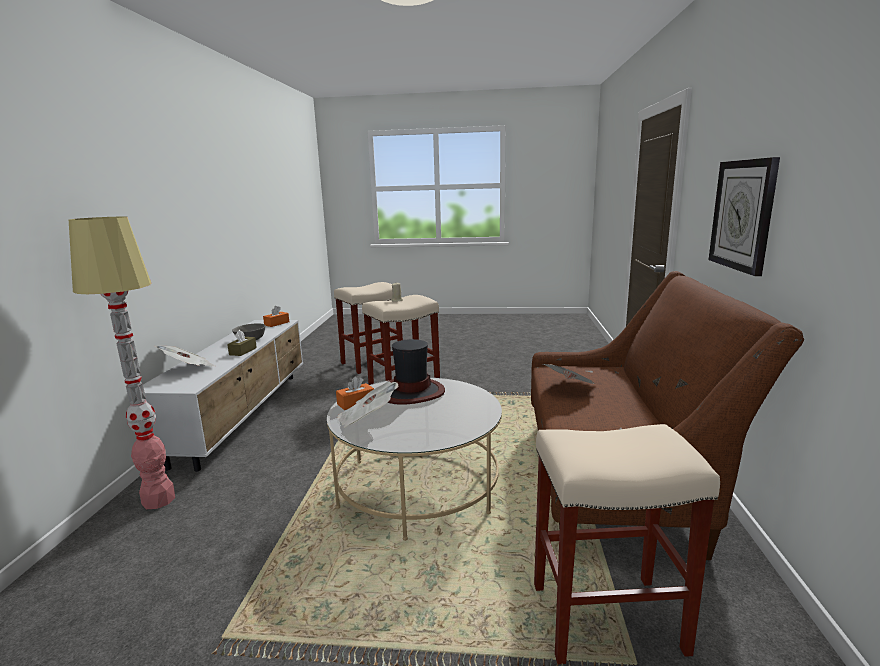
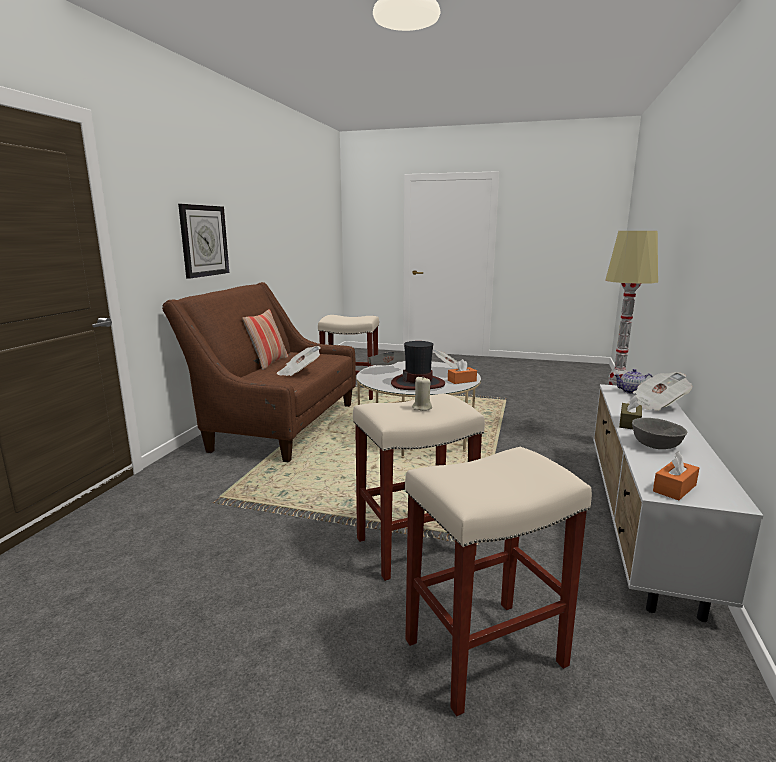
camera: 170 degrees left, 0 degrees up
(179, 383) = (632, 392): none -> teapot
(463, 415) = (387, 370): none -> newspaper
(649, 405) = (268, 363): none -> pillow

